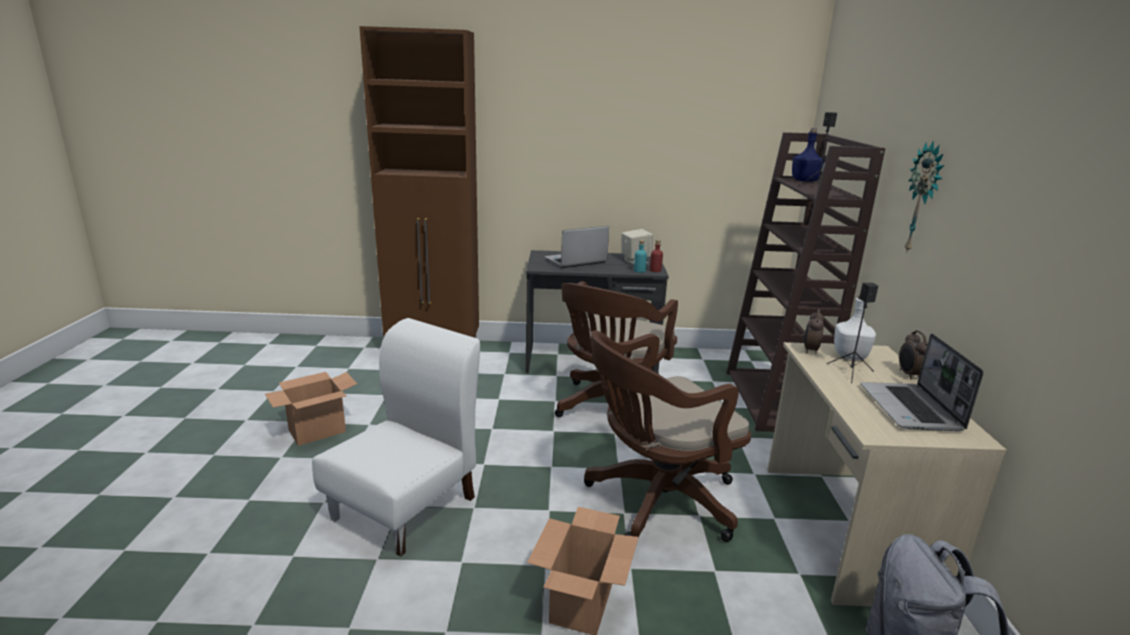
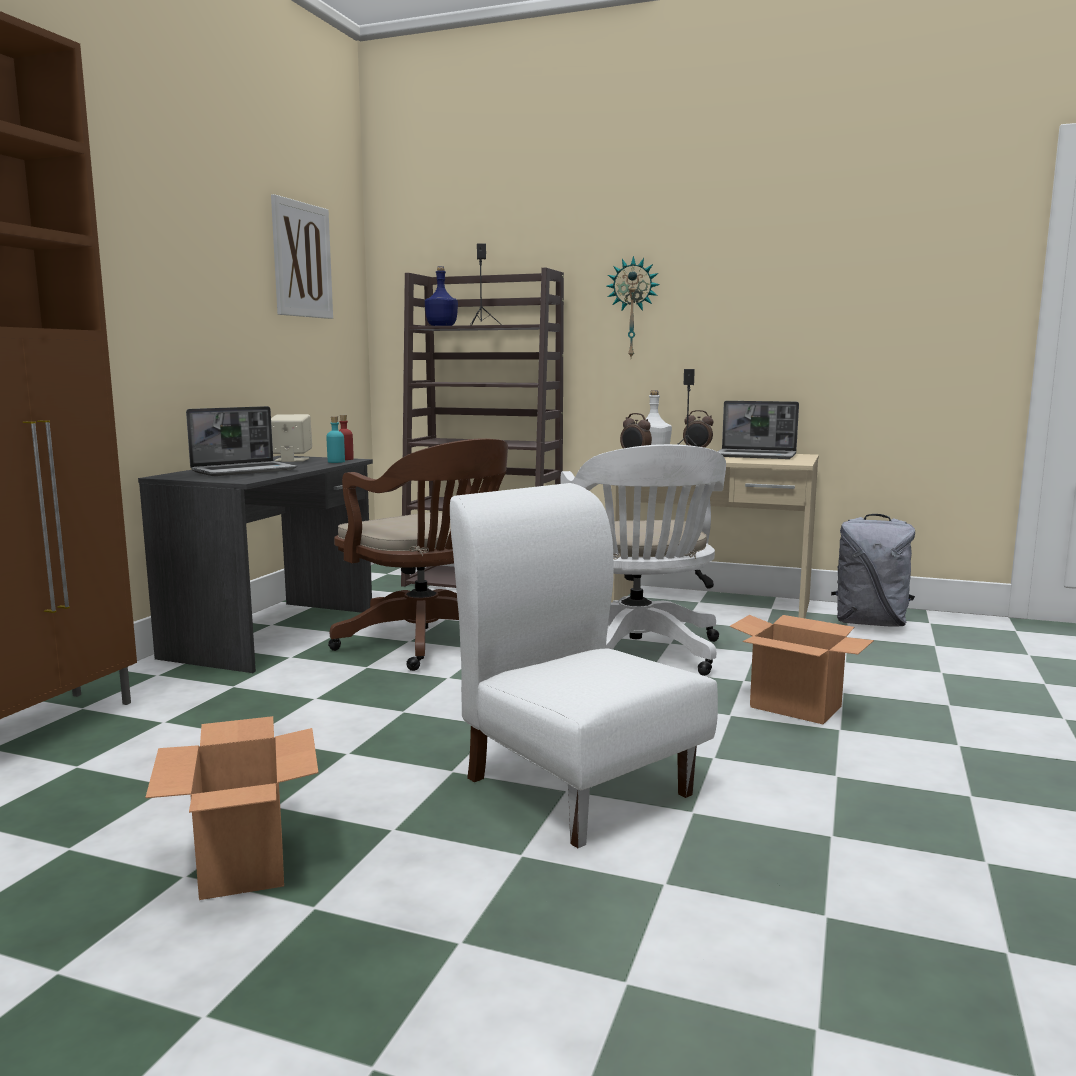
camera: 70 degrees left, 10 degrees down
(575, 261) = (245, 471): laptop -> laptop turned 120 degrees counterclockwise
(655, 501) = (637, 654): brown office chair -> white office chair
(719, 118) = (302, 260): none -> picture

